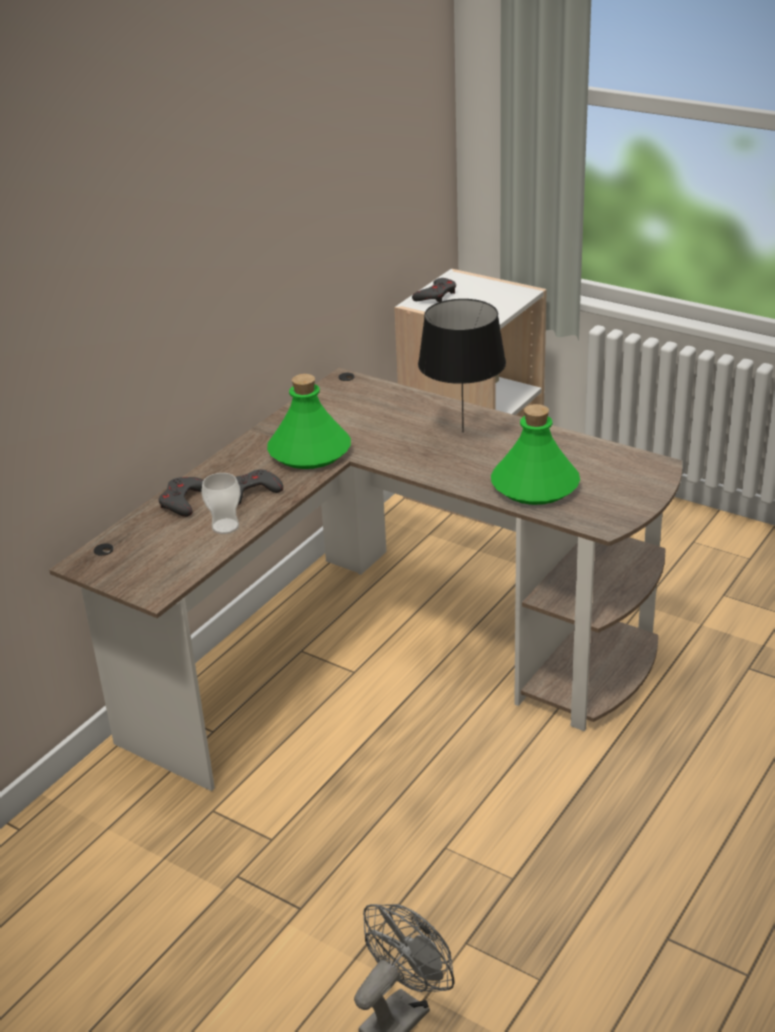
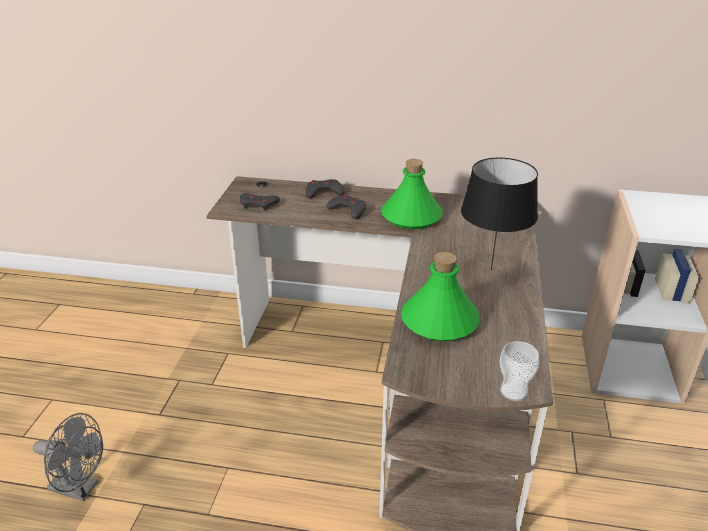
camera: 65 degrees right, 0 degrees up
(225, 526) = (304, 212): cup -> cup (513, 391)
(436, 295) = (658, 200): grey game controller -> grey game controller (258, 204)

